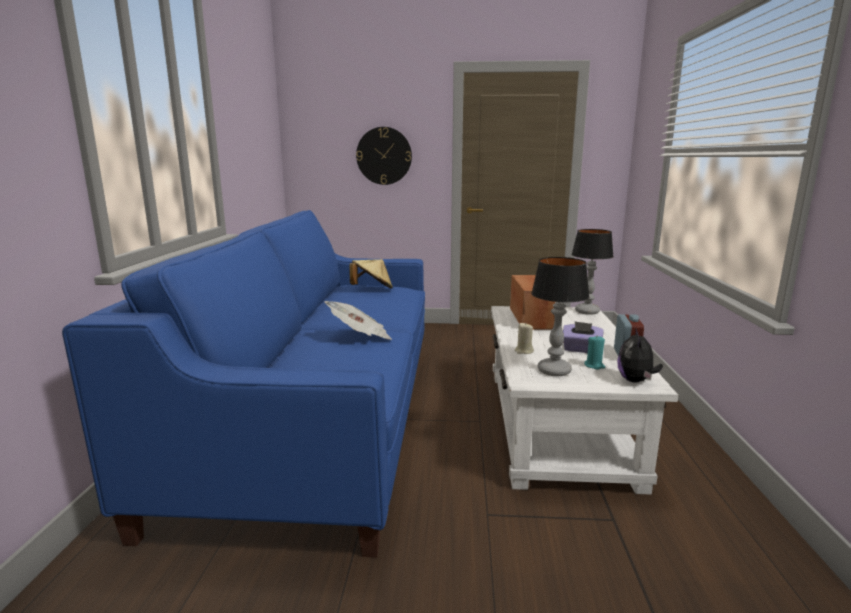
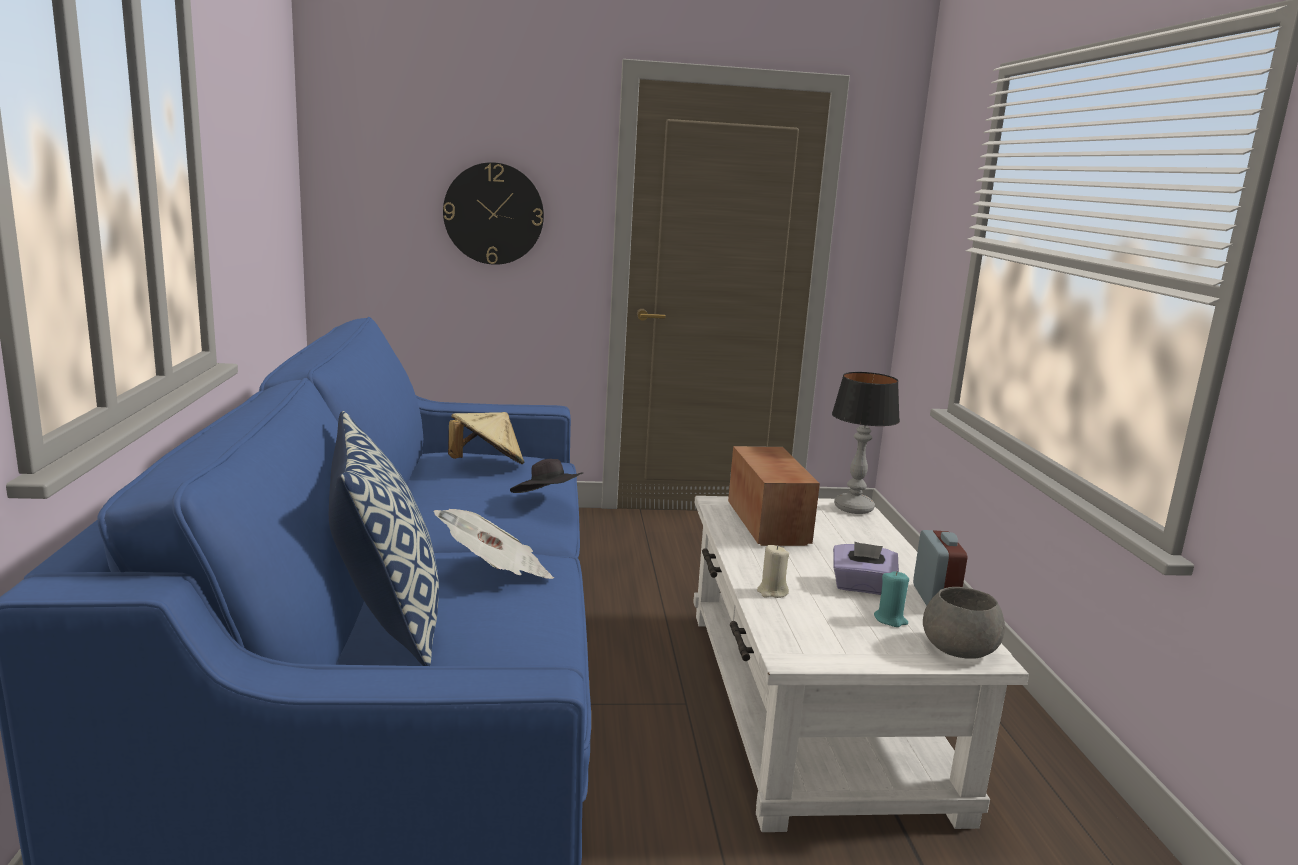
camera: 10 degrees left, 0 degrees up
(293, 357) = (385, 619): none -> pillow
(400, 305) = (547, 501): none -> black hat
(554, 370) = (830, 631): table lamp -> none
(636, 381) = (960, 649): plush toy -> grey bowl

